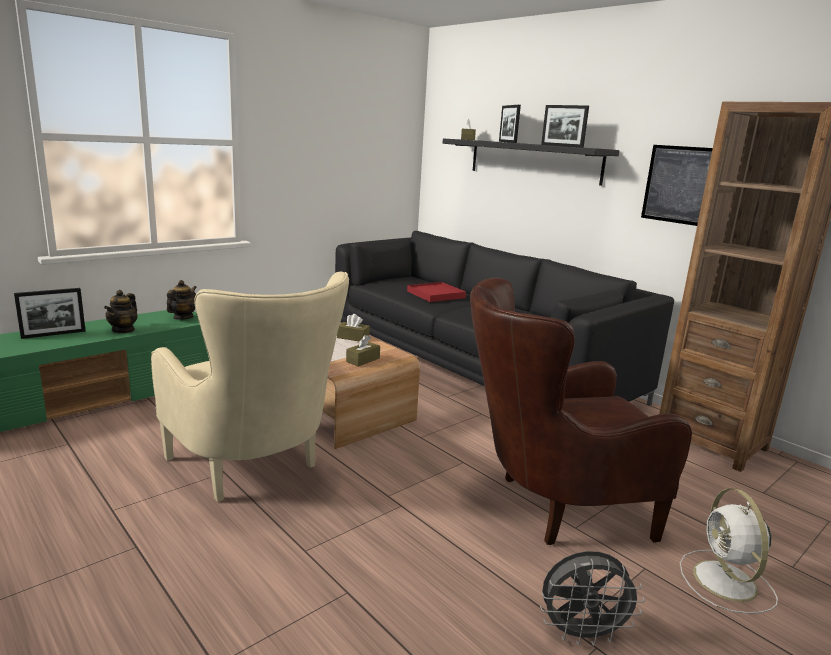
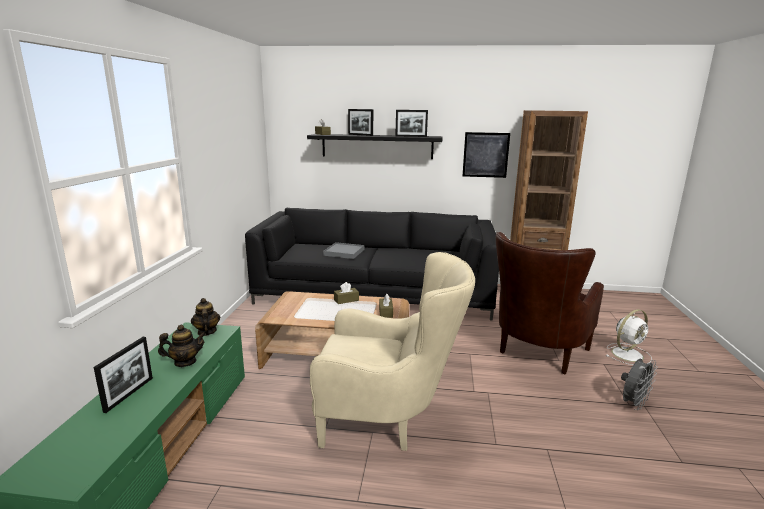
camera: 40 degrees left, 0 degrees up
(123, 330) = (185, 362): teapot -> teapot turned 75 degrees counterclockwise
(436, 294) = (344, 252): red tray -> grey tray
(726, 582) = (628, 354): white fan -> white fan turned 75 degrees counterclockwise

